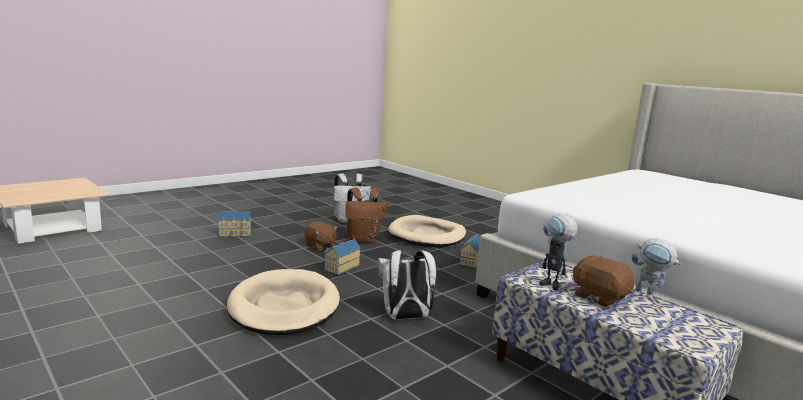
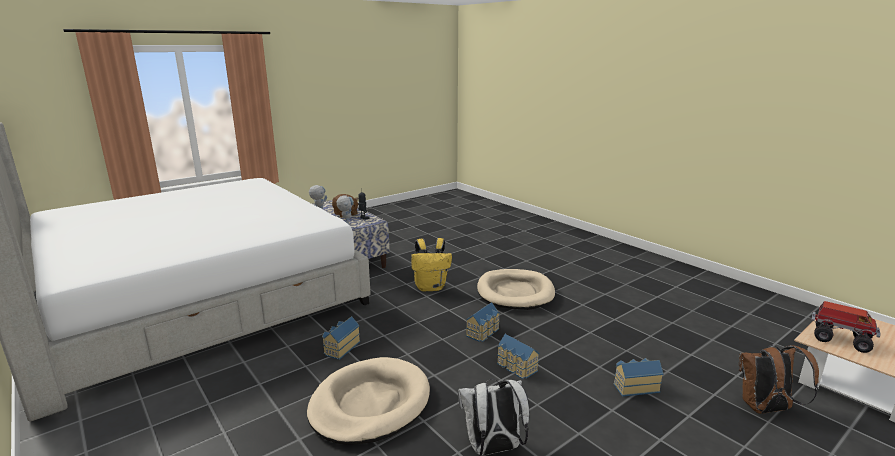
camera: 175 degrees left, 5 degrees up
(73, 192) = (839, 339): none -> toy truck
(320, 246) = (516, 367): brown plush toy -> toy house
(363, 239) = (465, 386): brown backpack -> brown backpack (765, 409)
(405, 317) = (431, 287): white backpack -> yellow backpack

